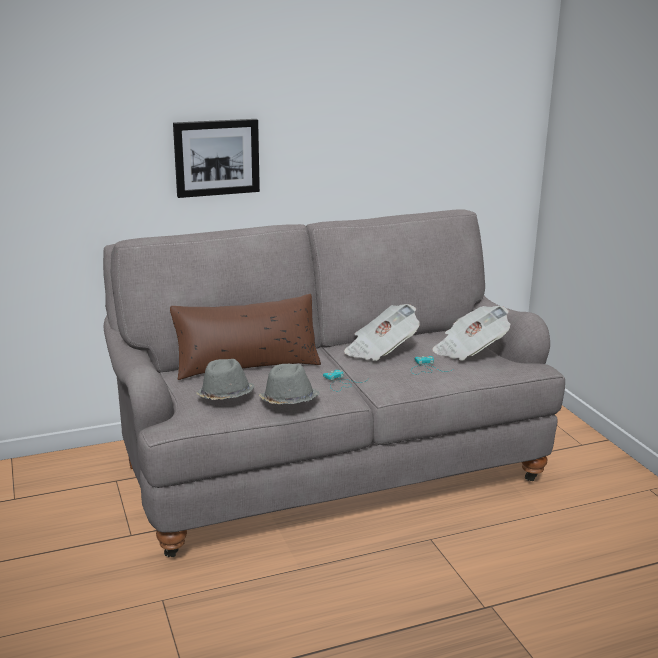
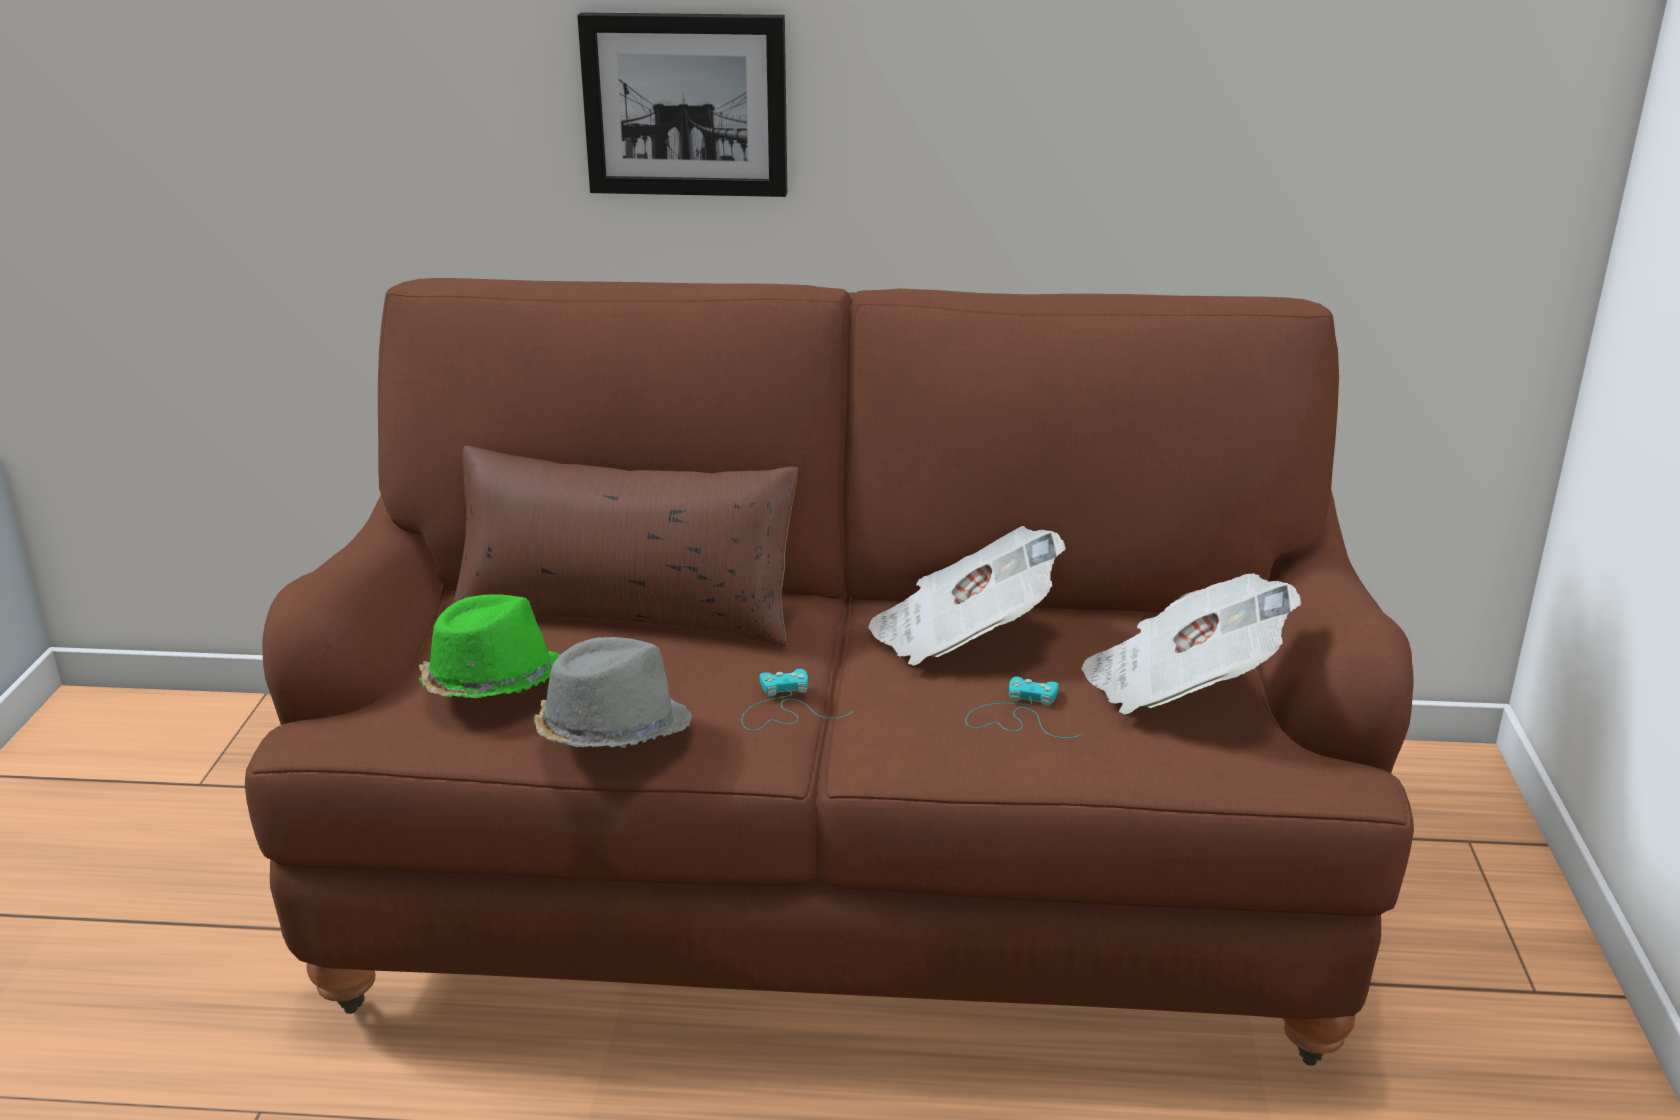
camera: 25 degrees right, 5 degrees up
(225, 396) = (492, 685): grey hat -> green hat
(327, 466) = (840, 876): grey sofa -> brown sofa

